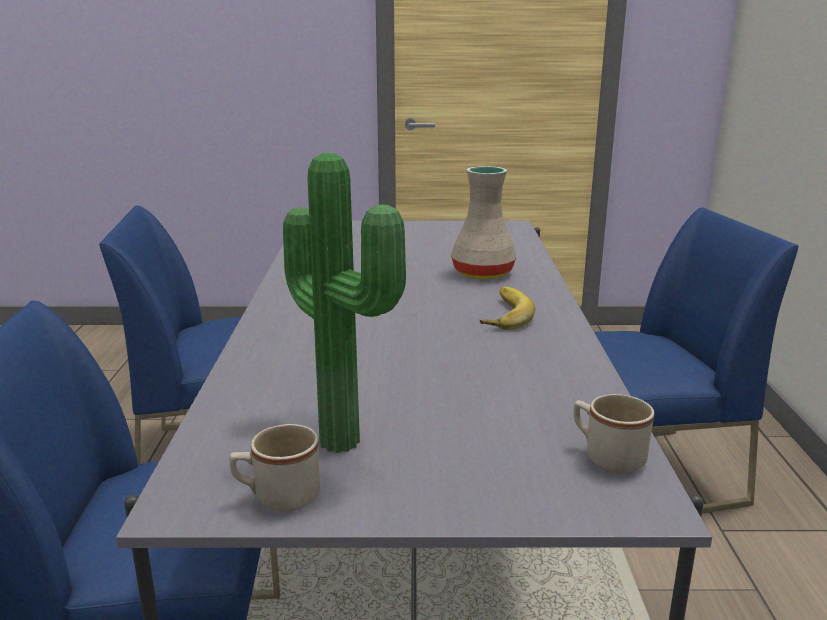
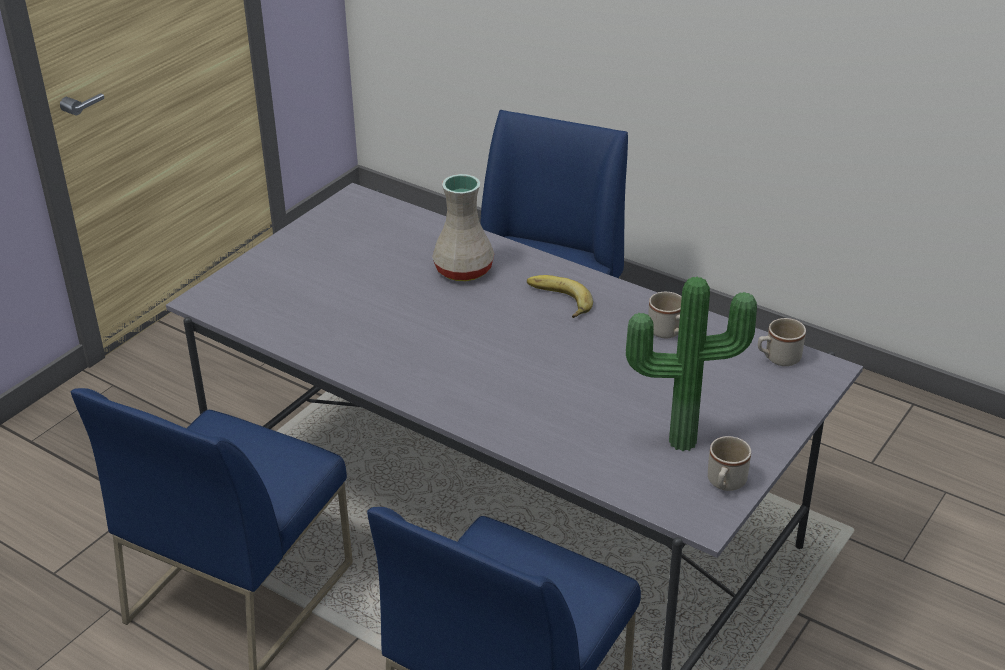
camera: 55 degrees left, 15 degrees up
(541, 376) = (668, 333): none -> beige mug

